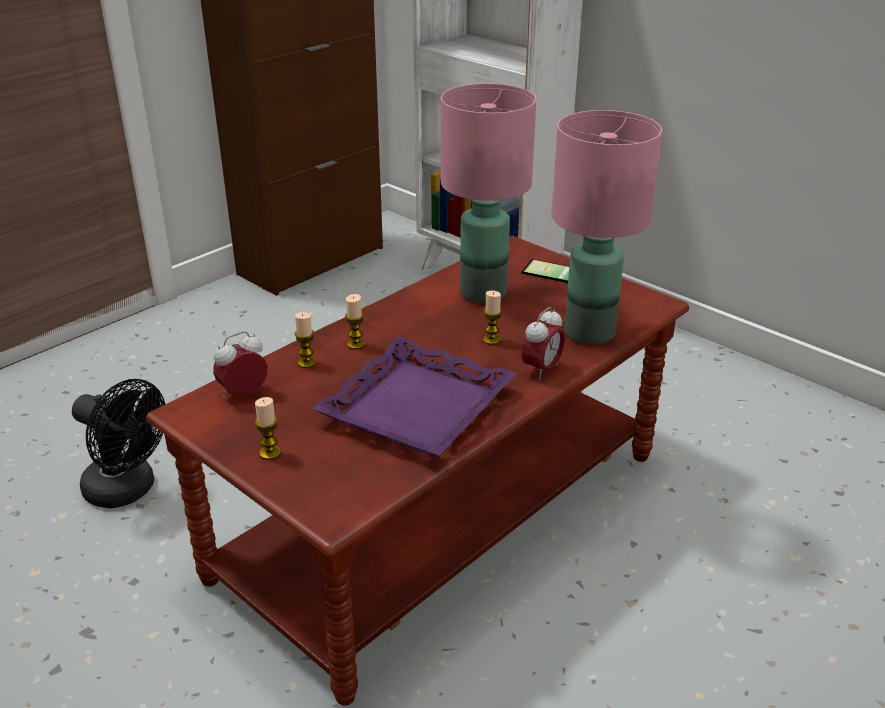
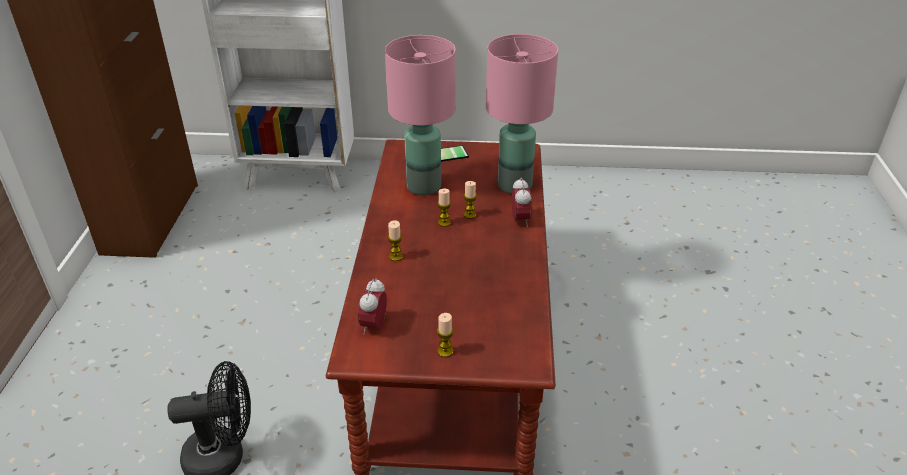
camera: 40 degrees left, 5 degrees up
(307, 363) = (383, 284): candle -> candle (444, 222)
(416, 407) = (486, 277): purple tray -> none

